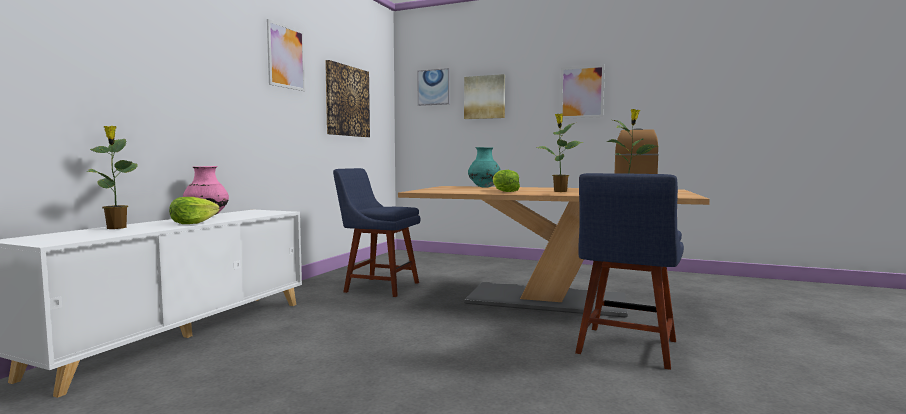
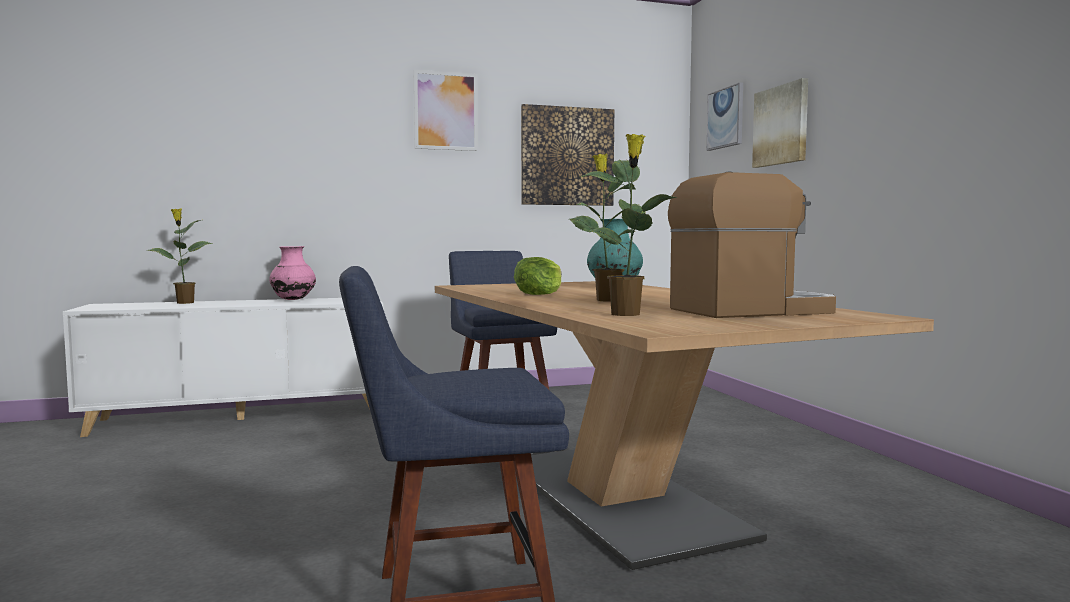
camera: 50 degrees right, 0 degrees up
(193, 223) = (238, 304): lettuce -> none
(582, 92) = (924, 90): picture -> none

